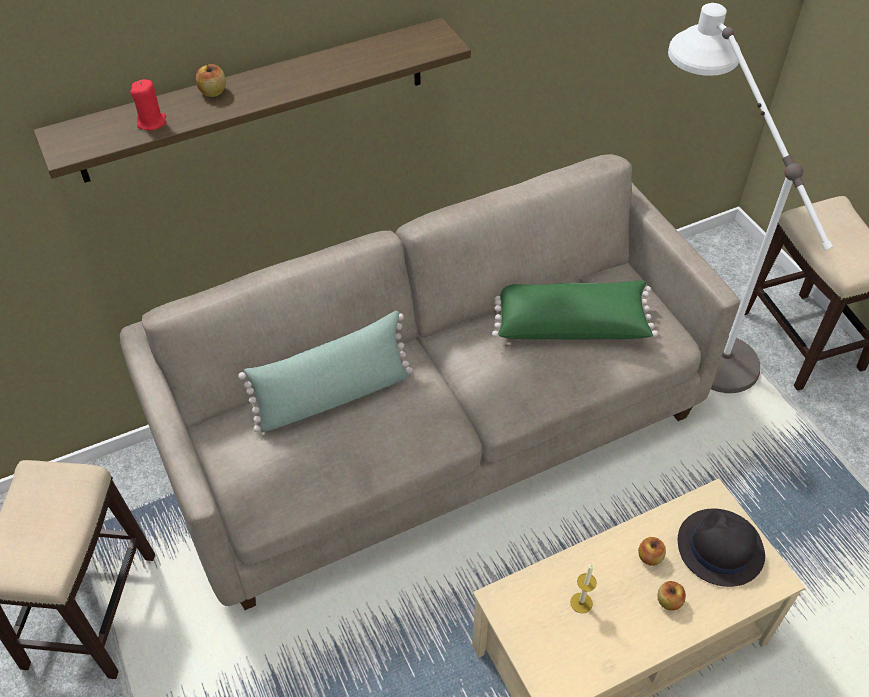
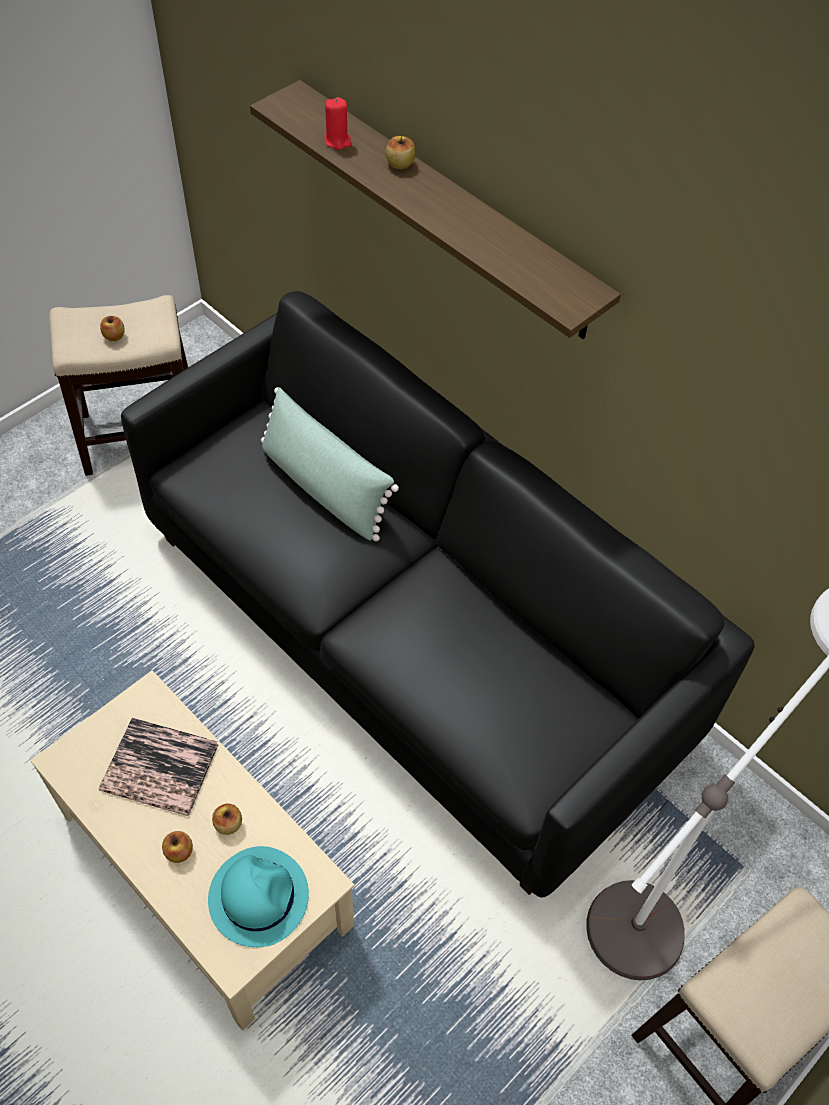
camera: 70 degrees right, 5 degrees up
(51, 525) = (114, 336): none -> apple
(435, 430) = (412, 634): beige sofa -> black sofa
(570, 322) = (505, 674): green pillow -> none
(581, 603) = (159, 767): candle -> book
(719, 548) = (258, 896): black hat -> turquoise hat

